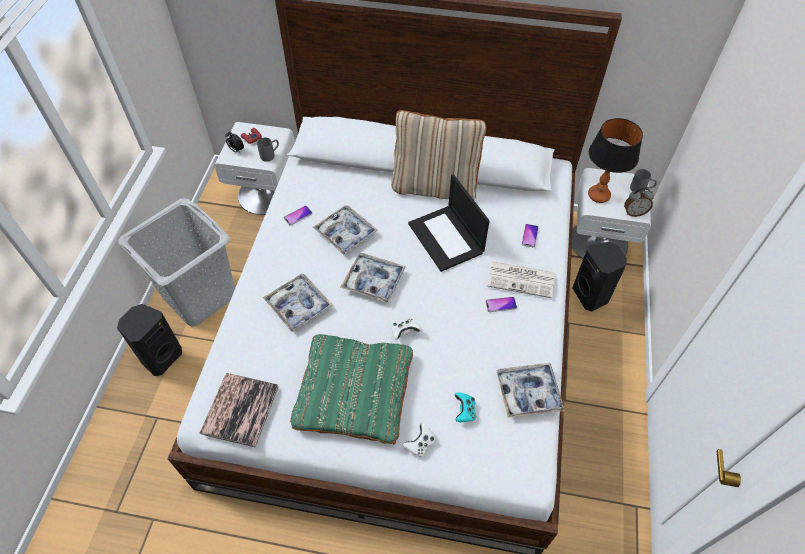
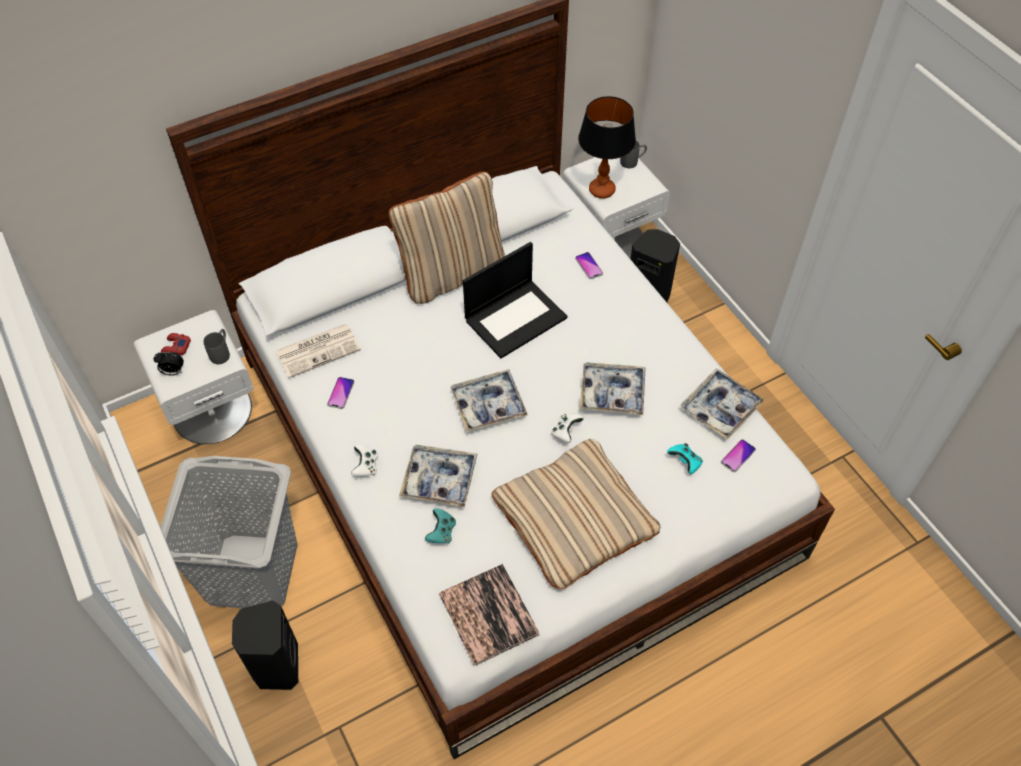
camera: 40 degrees left, 0 degrees up
(267, 338) = (441, 532): none -> turquoise game controller
(345, 233) = (411, 378): tray -> tray (612, 393)
(354, 391) = (575, 518): green pillow -> beige pillow
(420, 444) = (677, 518): white game controller -> white game controller (365, 466)
(447, 238) = (516, 318): laptop -> laptop turned 60 degrees counterclockwise
(501, 304) = (624, 347): phone -> phone (738, 456)
(522, 279) = (620, 311): newspaper -> newspaper (319, 350)
(634, 212) = (647, 188): alarm clock -> none

